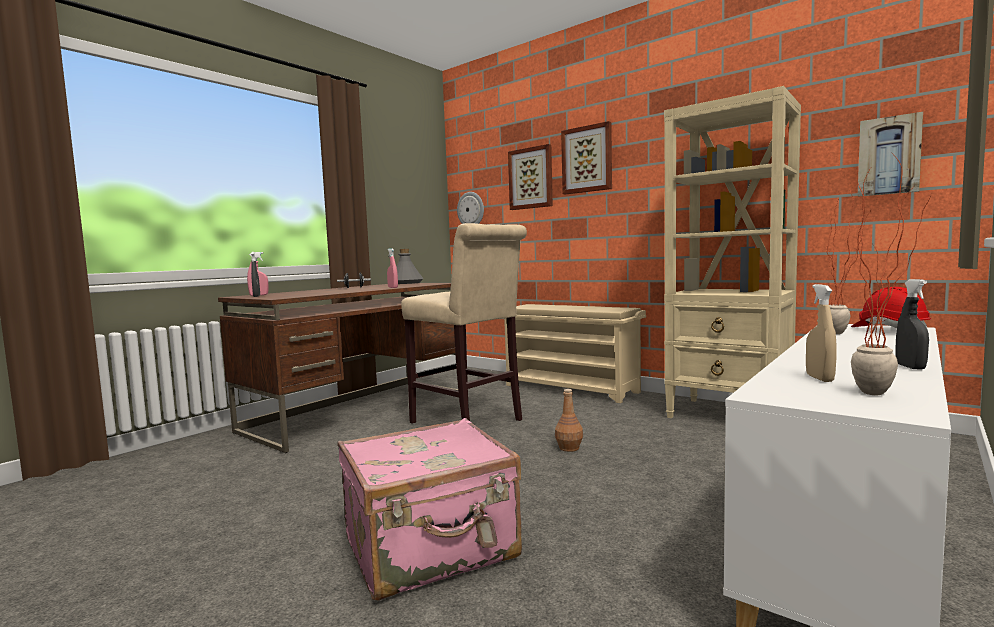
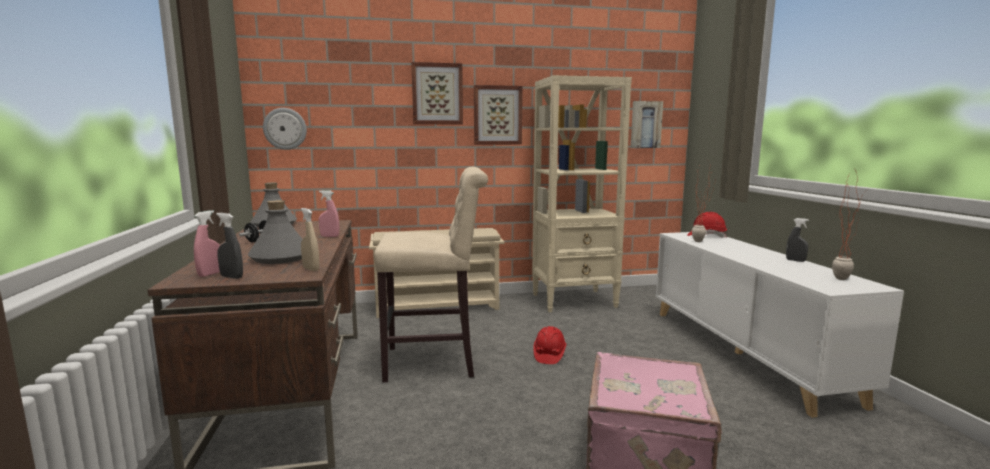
camera: 50 degrees left, 5 degrees up
(314, 293) = (280, 258): none -> grey bottle
(531, 178) = (372, 103): picture -> picture (497, 115)
(568, 448) = (549, 355): brown bottle -> red hard hat
(819, 378) = (803, 274): beige spray bottle -> beige spray bottle (311, 269)

